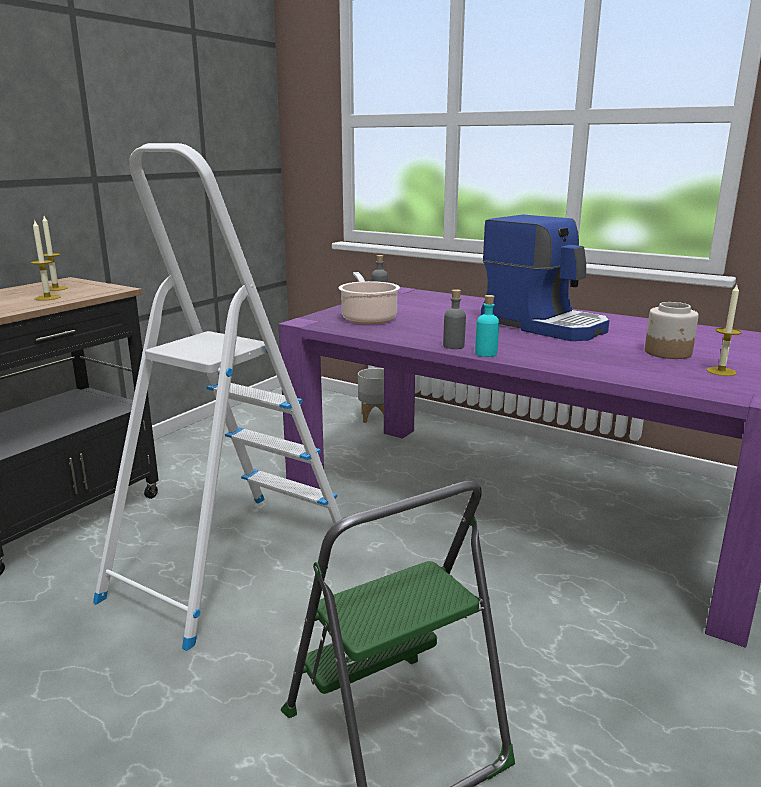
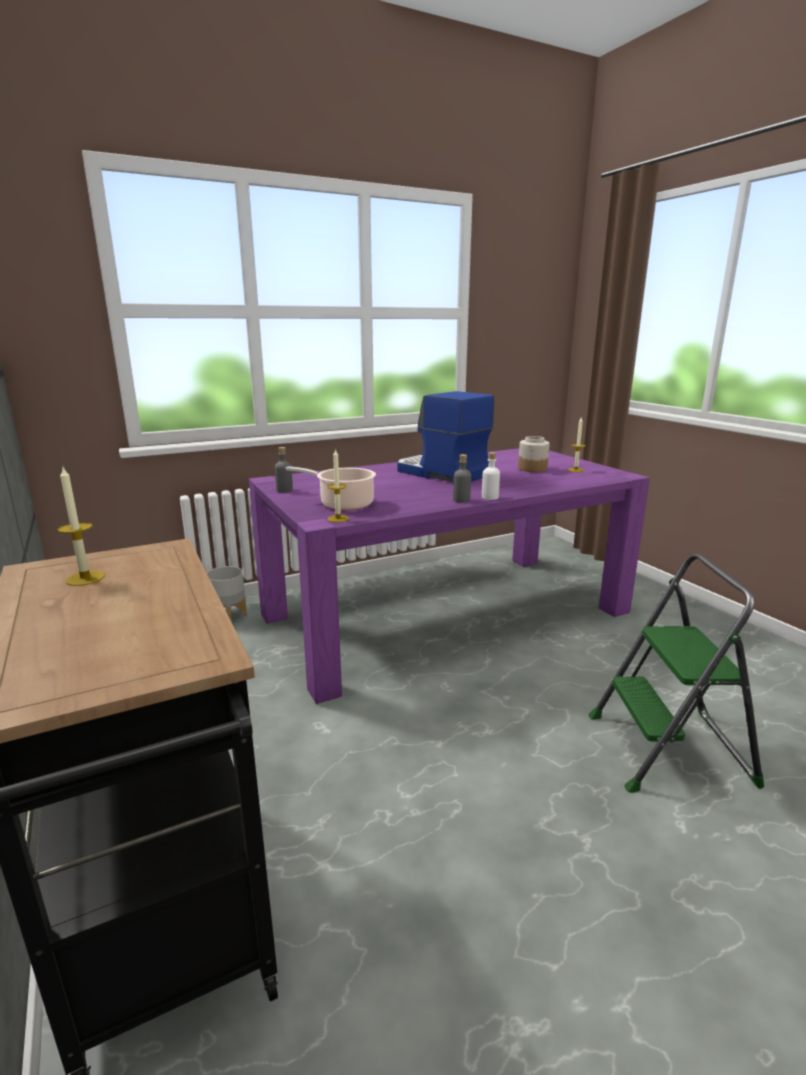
camera: 60 degrees left, 0 degrees up
(47, 298) = (147, 586): candle -> candle (338, 518)
(231, 560) = (406, 768): white step ladder -> none
(486, 353) = (490, 497): turquoise bottle -> white bottle
(544, 325) = (440, 473): coffee machine -> coffee machine turned 120 degrees counterclockwise

